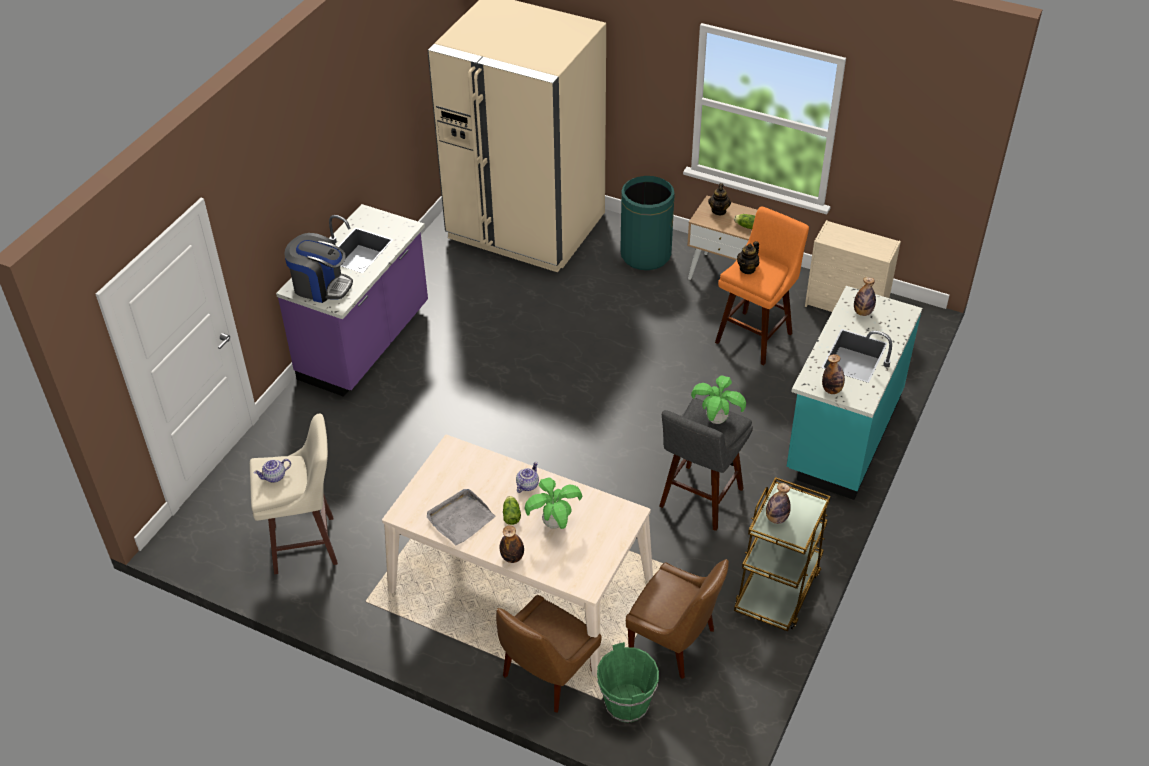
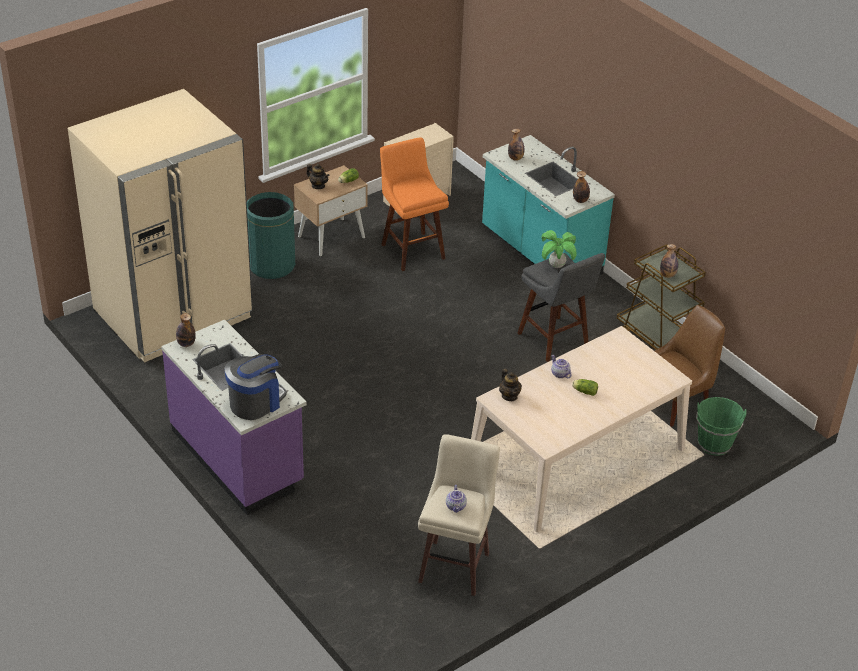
camera: 65 degrees left, 5 degrees down
(460, 519) = (572, 418): grey tray -> none
(512, 557) = (626, 405): bottle -> bottle (186, 344)
(546, 676) = (668, 474): brown chair -> none
(554, 524) = (606, 374): potted plant -> none
(747, 269) = (412, 193): teapot -> teapot (509, 396)

